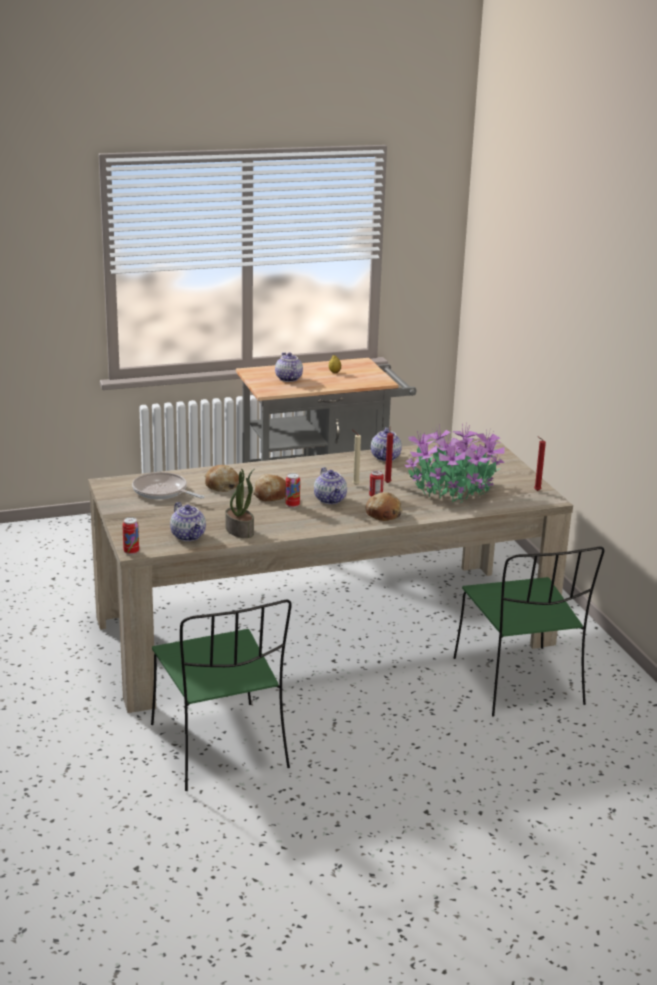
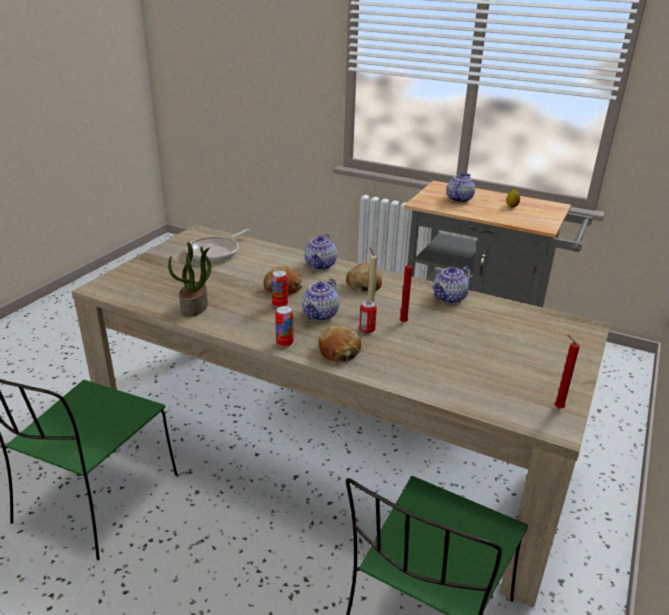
camera: 45 degrees right, 5 degrees up
(131, 552) = (93, 287): can -> can (284, 343)
(162, 492) = (216, 252): frying pan -> frying pan turned 135 degrees counterclockwise
(189, 536) = (153, 294): teapot -> teapot (321, 265)
(221, 485) = (265, 265): bread -> bread (364, 285)
(454, 491) = (456, 361): potted plant -> none

